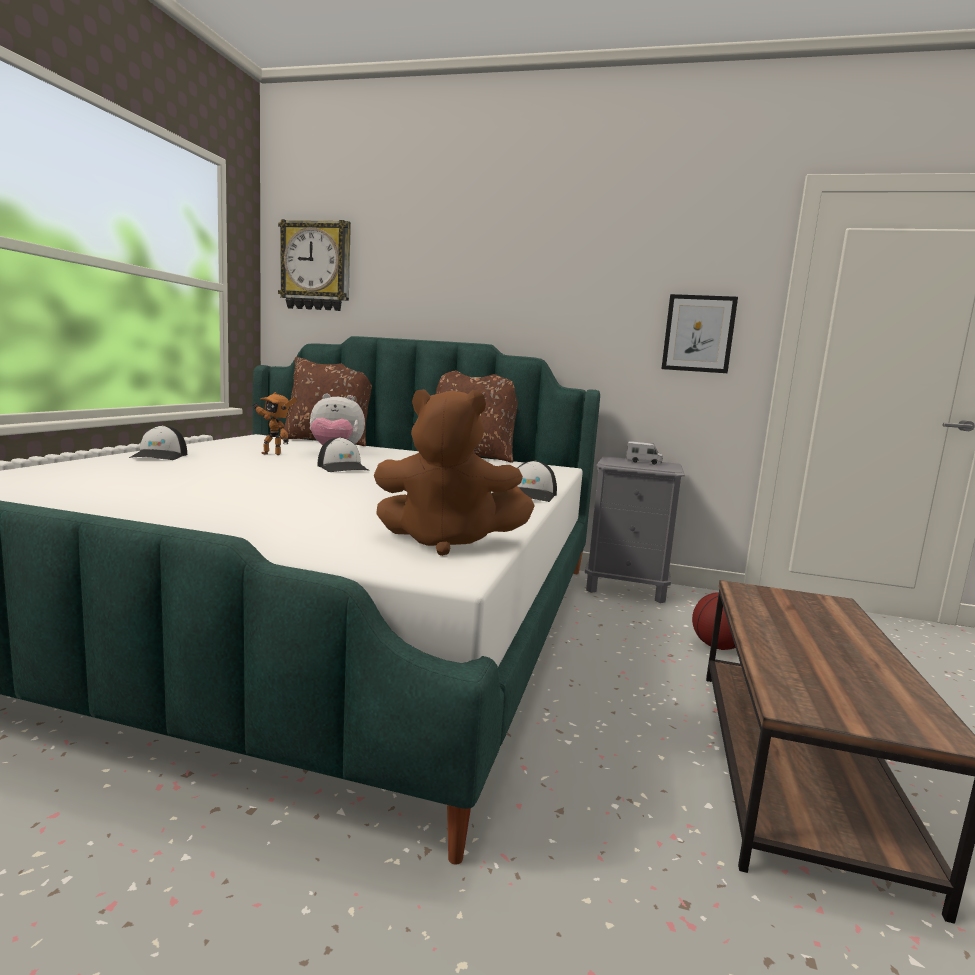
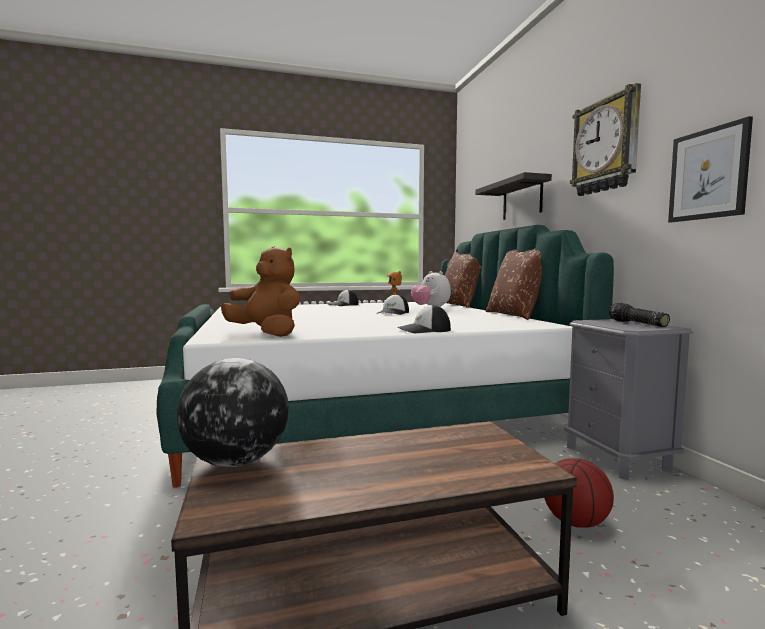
camera: 60 degrees right, 5 degrees down
(316, 266) = (472, 192): wall clock -> wall clock (606, 145)
(441, 303) = (522, 199): none -> shelf
(447, 542) = (266, 334): brown plush toy -> brown plush toy turned 150 degrees clockwise
(643, 462) = (636, 324): toy truck -> flashlight
(803, 700) = (236, 461): none -> globe

